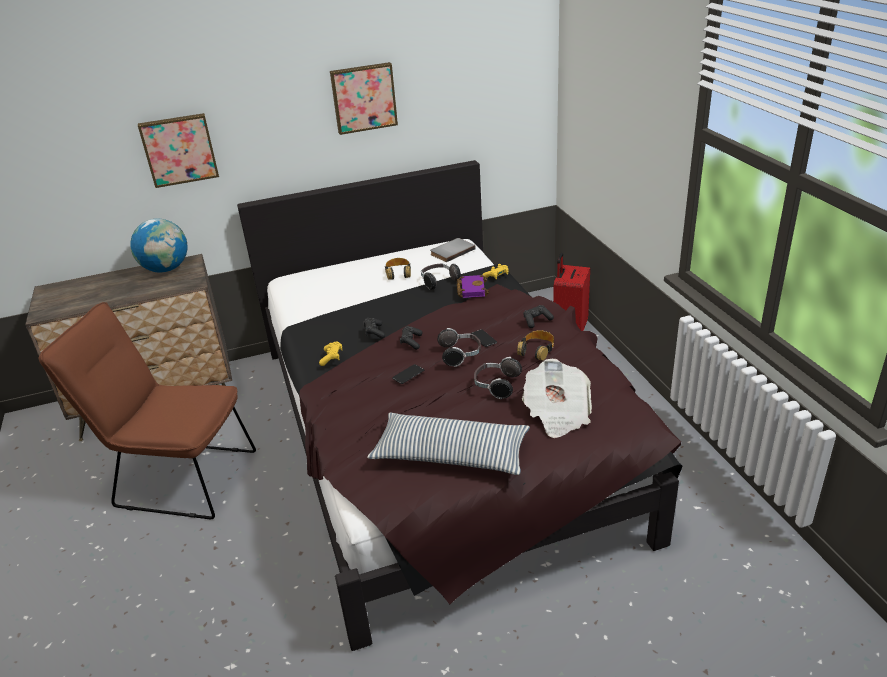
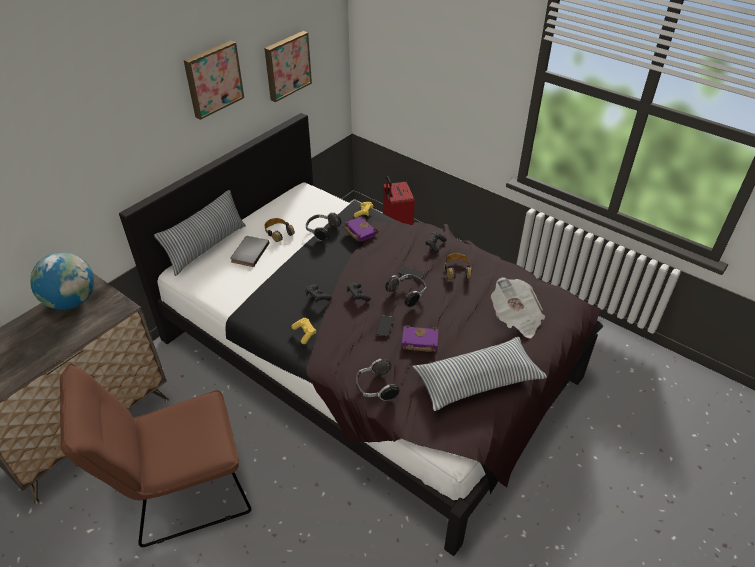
camera: 35 degrees left, 10 degrees up
(179, 149) = (55, 176): picture -> picture (286, 65)
(326, 269) = (207, 247): none -> pillow
(426, 399) = (418, 342): none -> purple book
(451, 251) = (304, 198): grey book -> grey book (248, 252)
(496, 386) = (457, 311): headphones -> headphones (375, 387)

